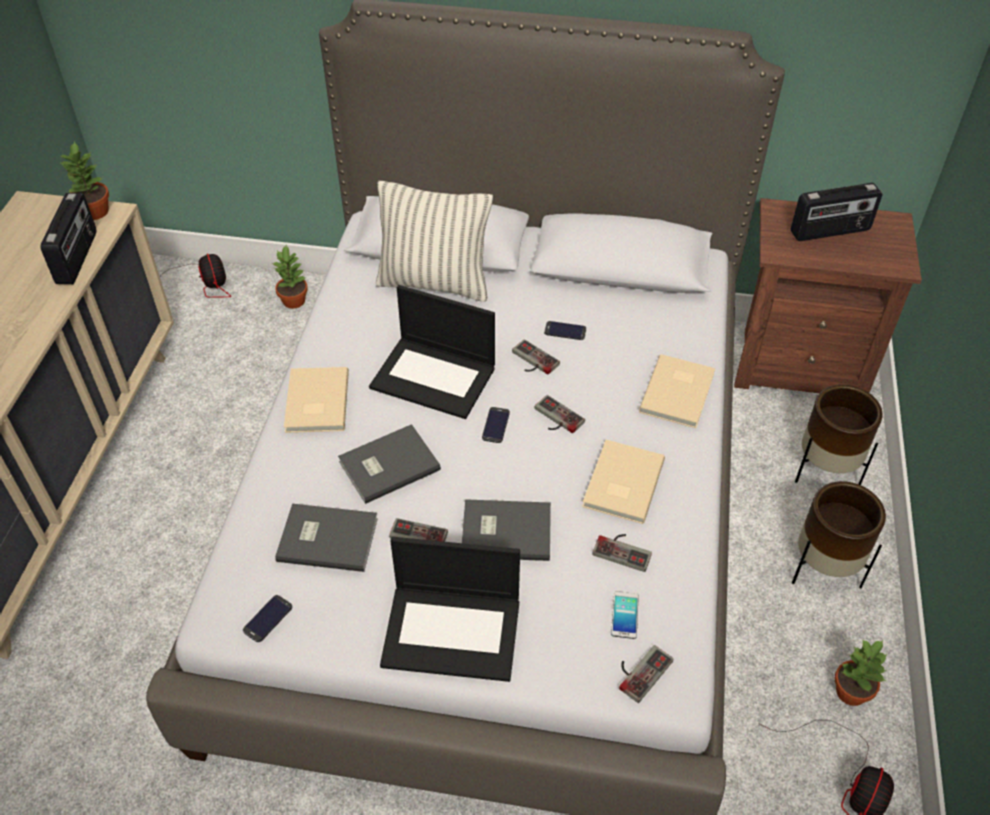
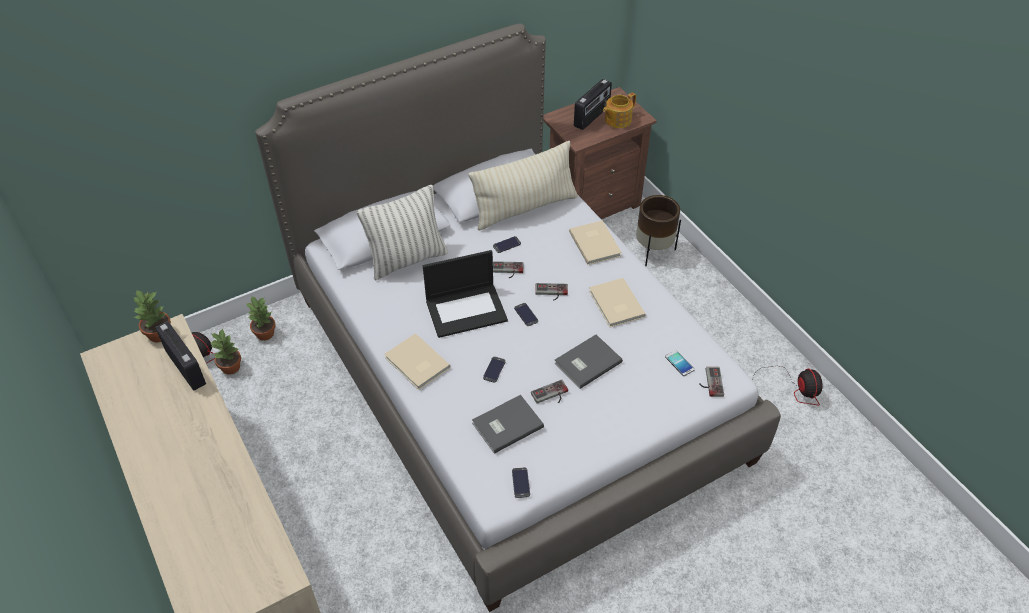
camera: 40 degrees left, 0 degrees up
(387, 465) = (494, 369): grey book -> phone
(453, 631) = (614, 424): laptop -> none
(623, 549) = (648, 334): game controller -> none
(634, 301) = (525, 208): none -> beige pillow
(824, 568) = (696, 300): brown planter -> none
(851, 691) = (757, 349): potted plant -> potted plant (231, 367)
(862, 252) = (617, 120): none -> teapot

